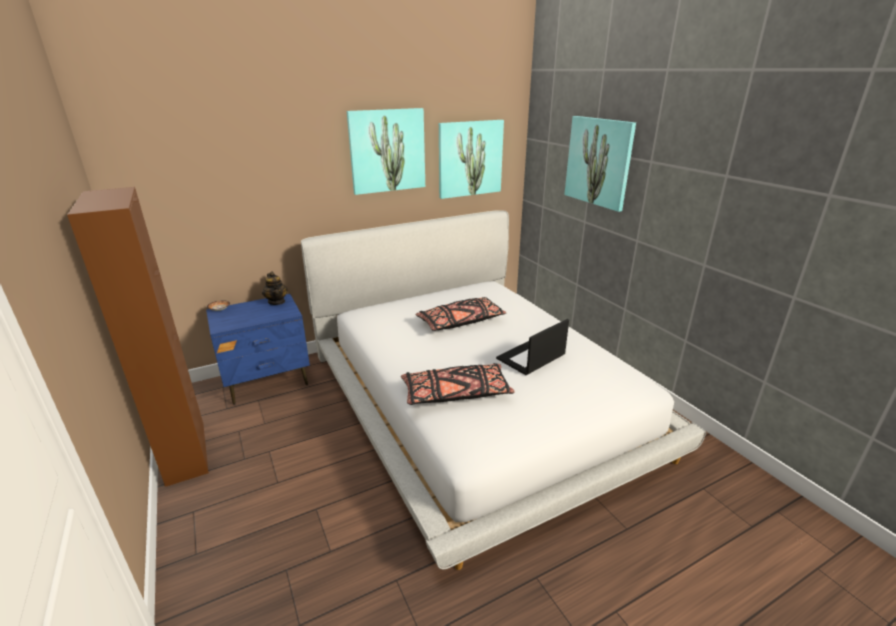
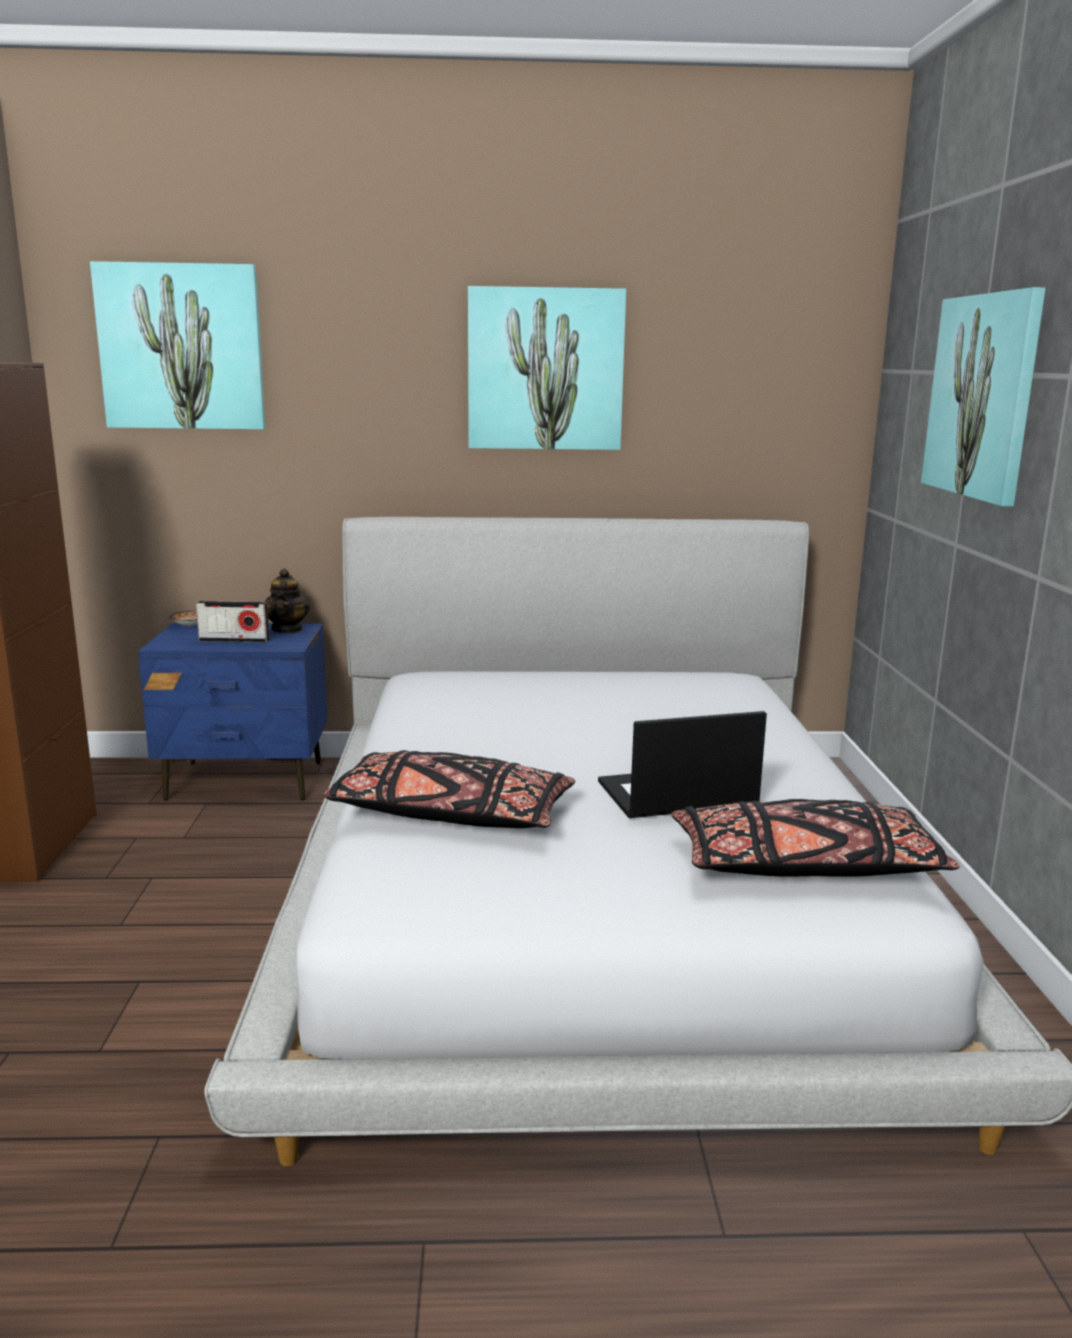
camera: 25 degrees right, 10 degrees down
(256, 315) = (234, 640): none -> radio
(460, 322) = (594, 717): black pillow -> black pillow (804, 866)
(470, 158) = (733, 402): picture -> picture (181, 347)

